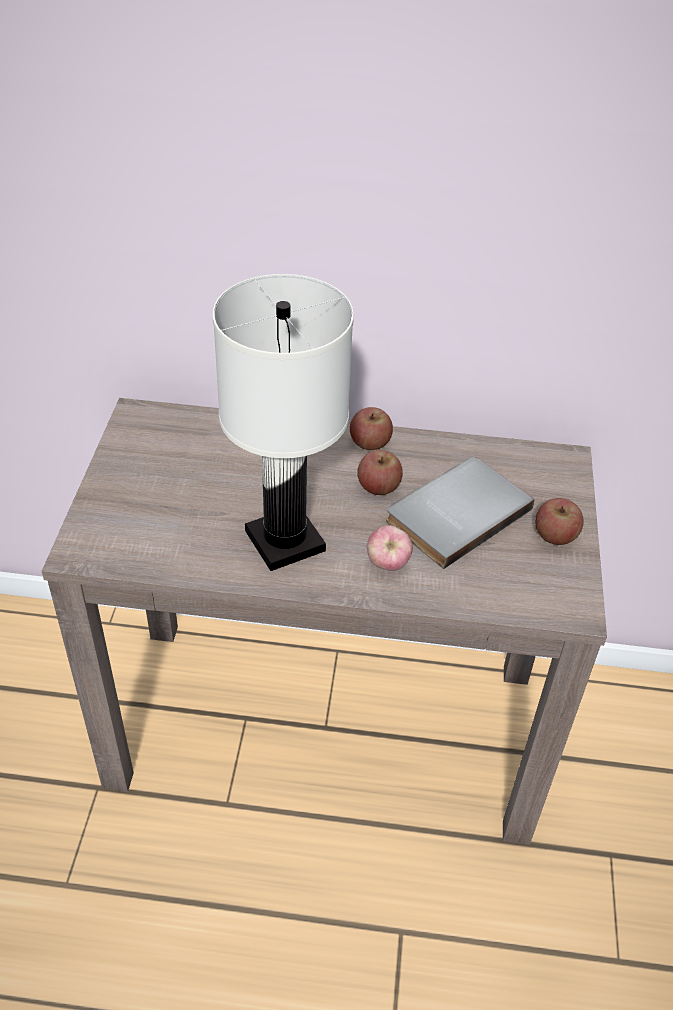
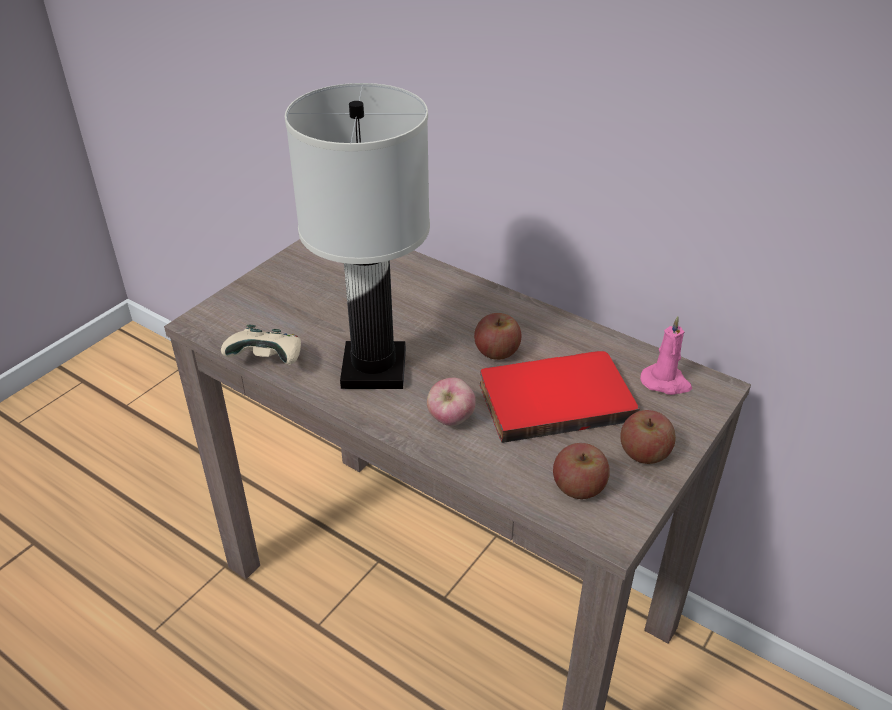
camera: 30 degrees right, 5 degrees down
(180, 569) = (268, 361): none -> beige game controller
(370, 442) = (519, 313): apple -> apple (578, 487)
(455, 512) = (554, 397): grey book -> red book
(530, 467) = (666, 382): none -> pink candle

